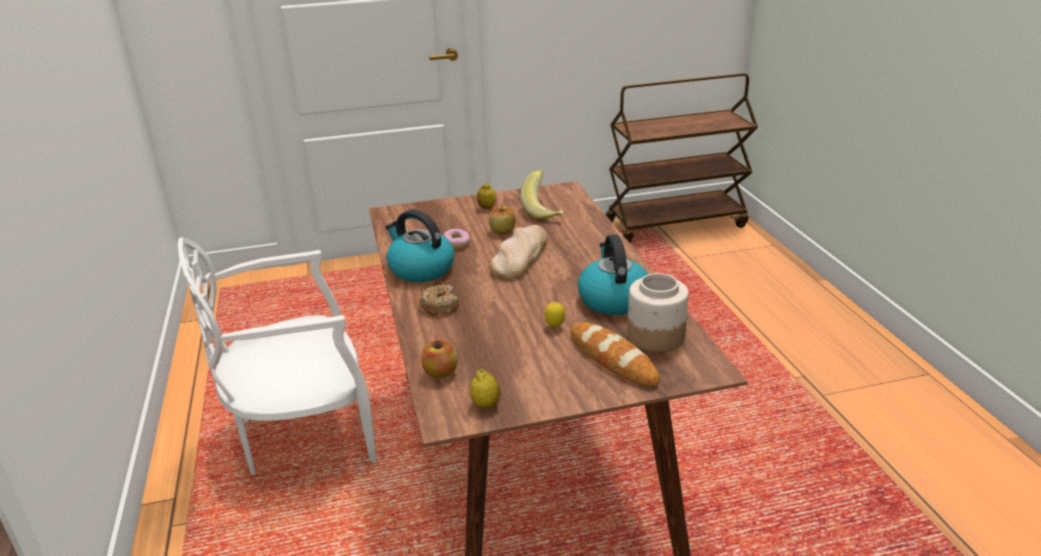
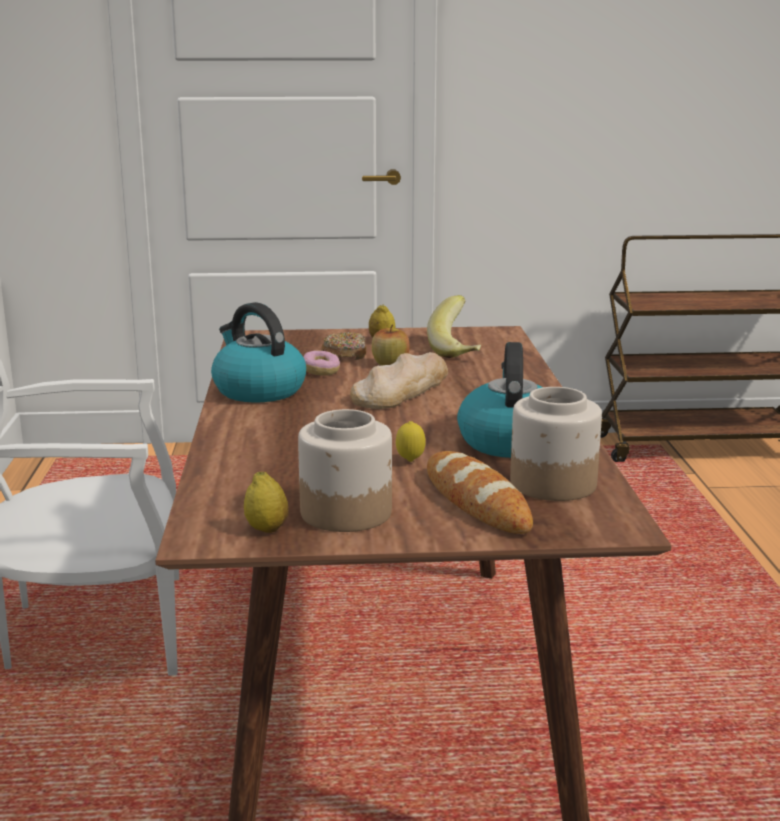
camera: 10 degrees right, 10 degrees down
(440, 306) = (262, 427): donut -> donut (345, 354)
(440, 373) = (223, 491): apple -> none
(533, 381) = (347, 512): none -> jar

